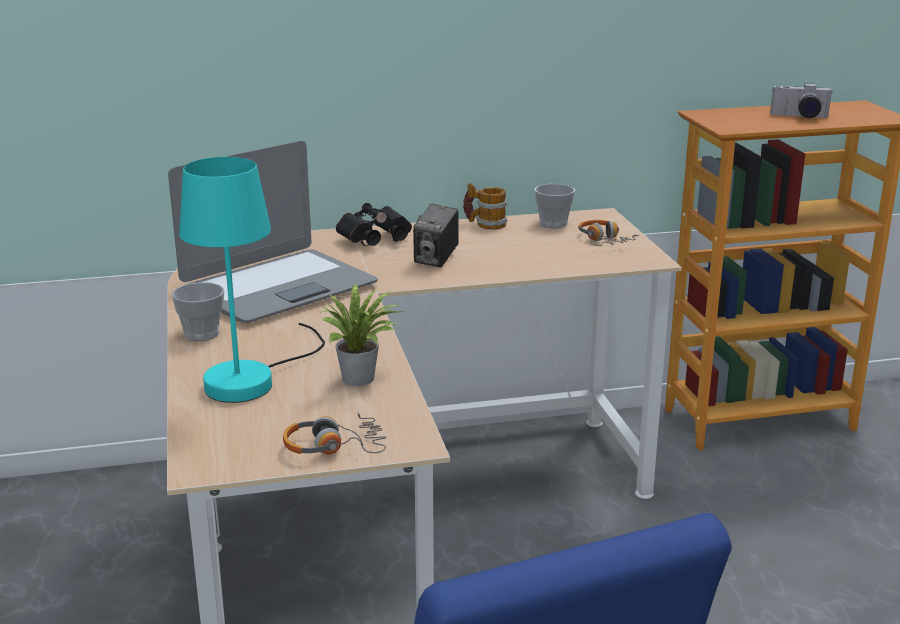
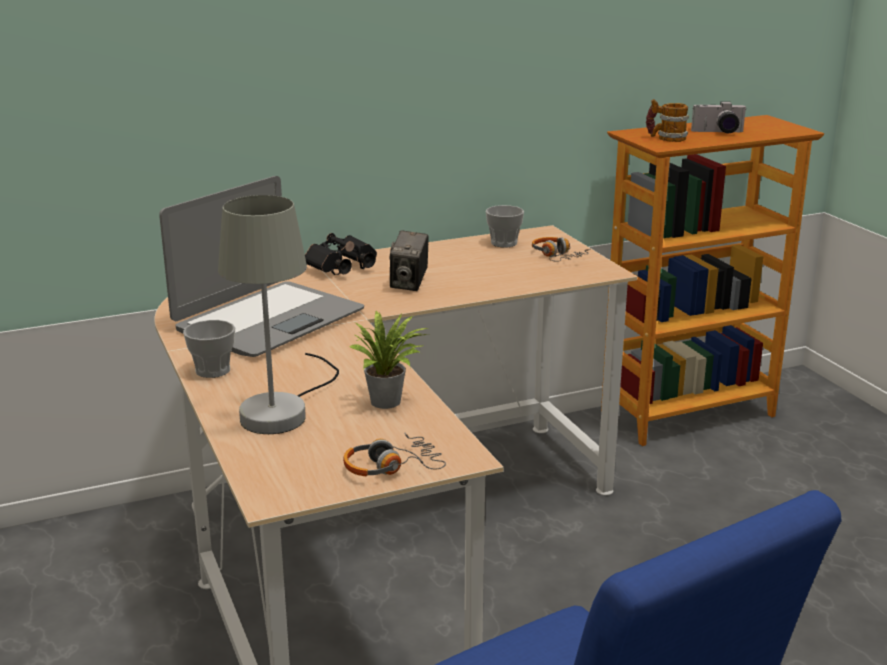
camera: 10 degrees left, 0 degrees up
(253, 378) = (283, 409): turquoise table lamp -> grey table lamp
(485, 224) = (440, 247): mug -> mug (666, 138)

